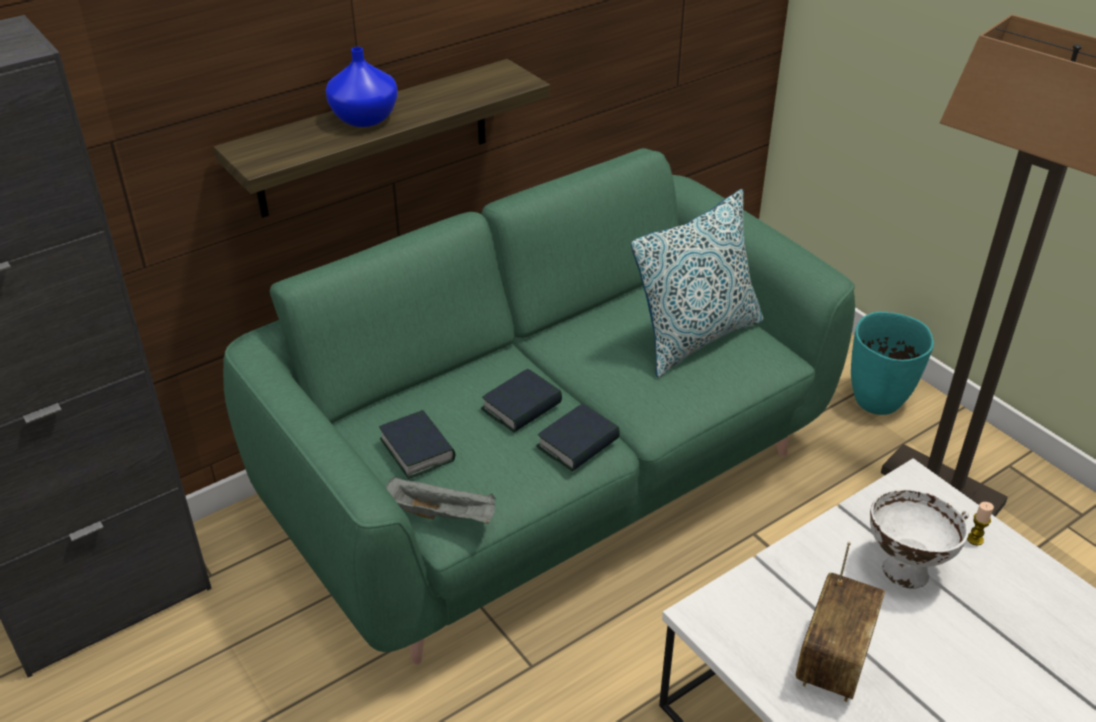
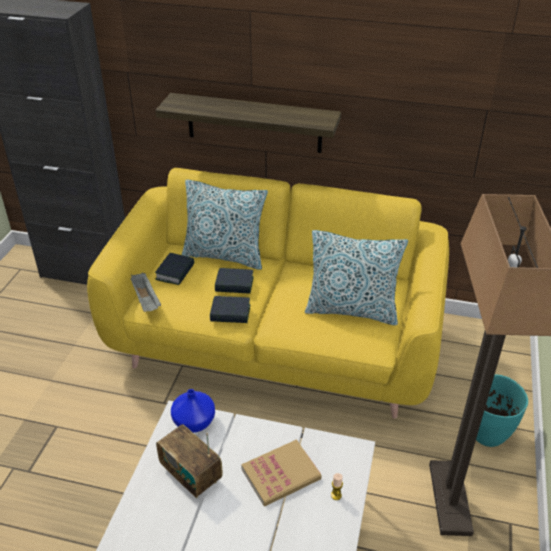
camera: 50 degrees right, 0 degrees up
(363, 118) = (234, 107): blue vase -> blue vase (193, 421)
(441, 383) = (225, 256): none -> pillow
(547, 481) = (275, 344): green sofa -> yellow sofa
(833, 660) = (191, 474): radio -> radio turned 60 degrees clockwise
(903, 569) = (281, 474): white bowl -> book

